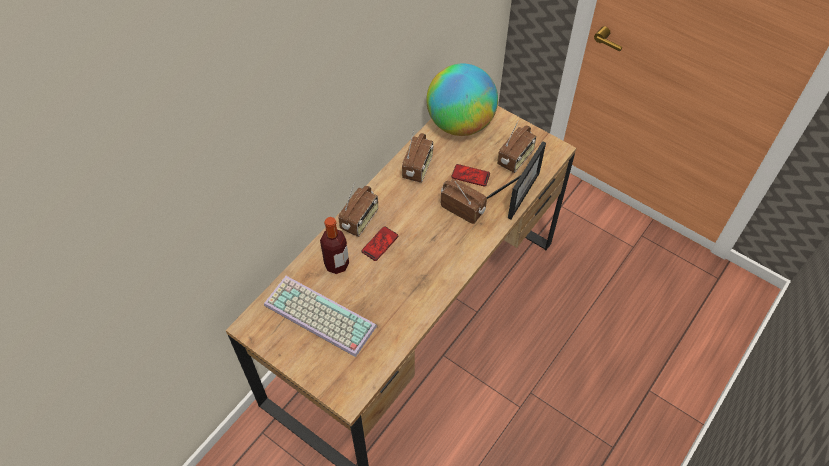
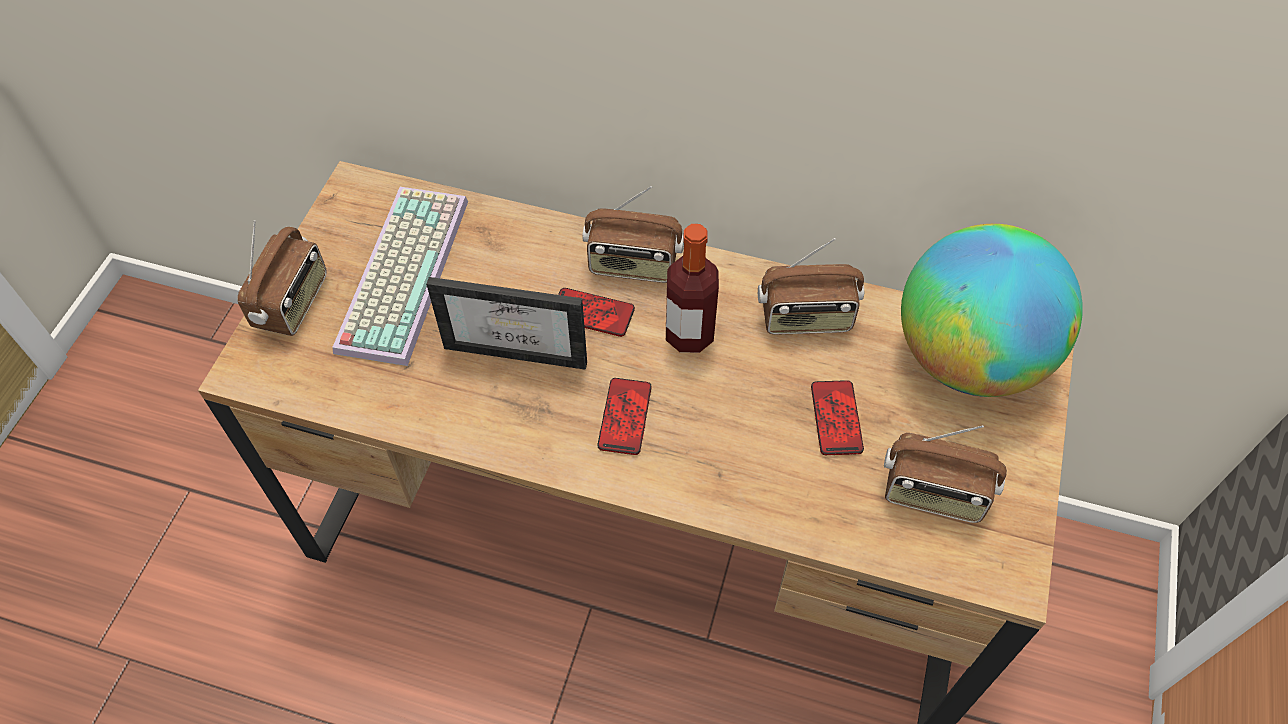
camera: 70 degrees right, 0 degrees up
(336, 264) = (520, 262): bottle -> bottle (689, 335)
(440, 248) = (625, 417): none -> phone
(463, 209) = (741, 429): radio -> radio (293, 303)
(518, 191) = (841, 525): picture frame -> picture frame (521, 344)

